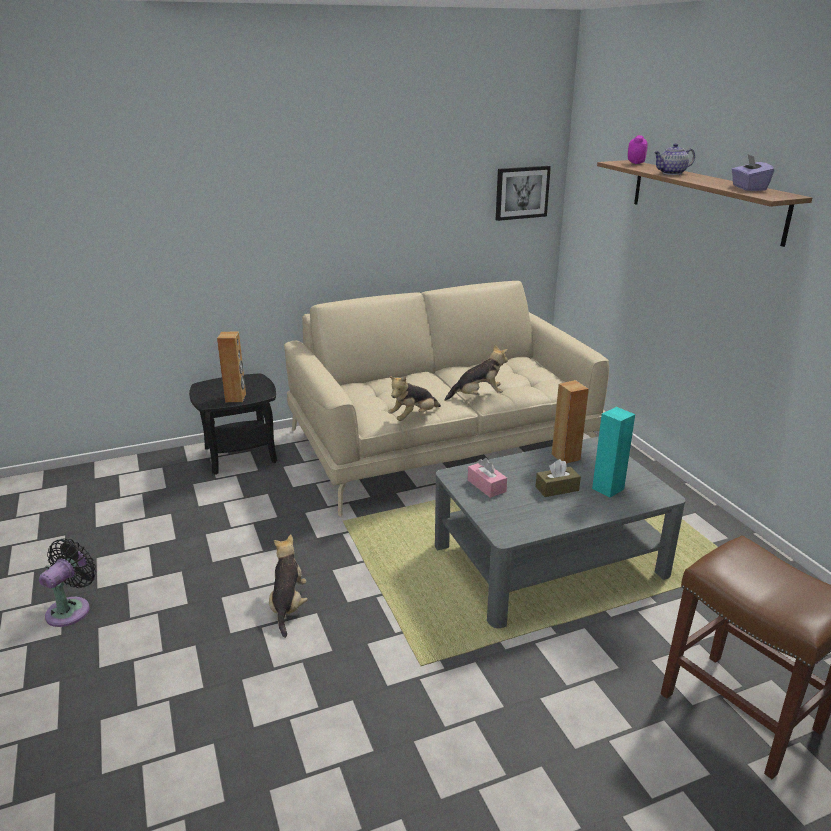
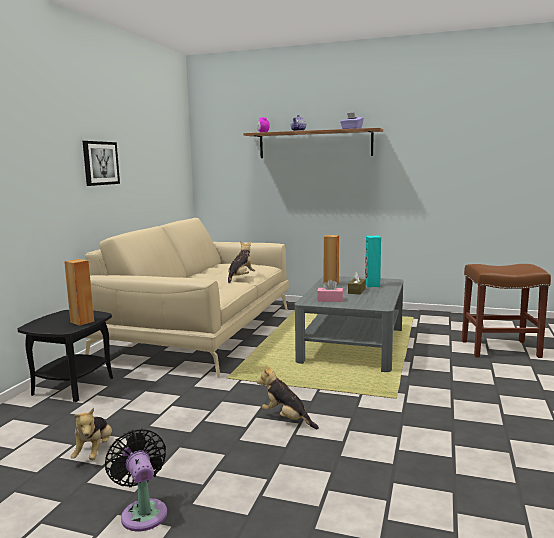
camera: 50 degrees left, 15 degrees down
(413, 417) = (231, 292): plush toy -> plush toy (94, 452)
(521, 192) = (177, 163): picture -> picture (100, 163)

